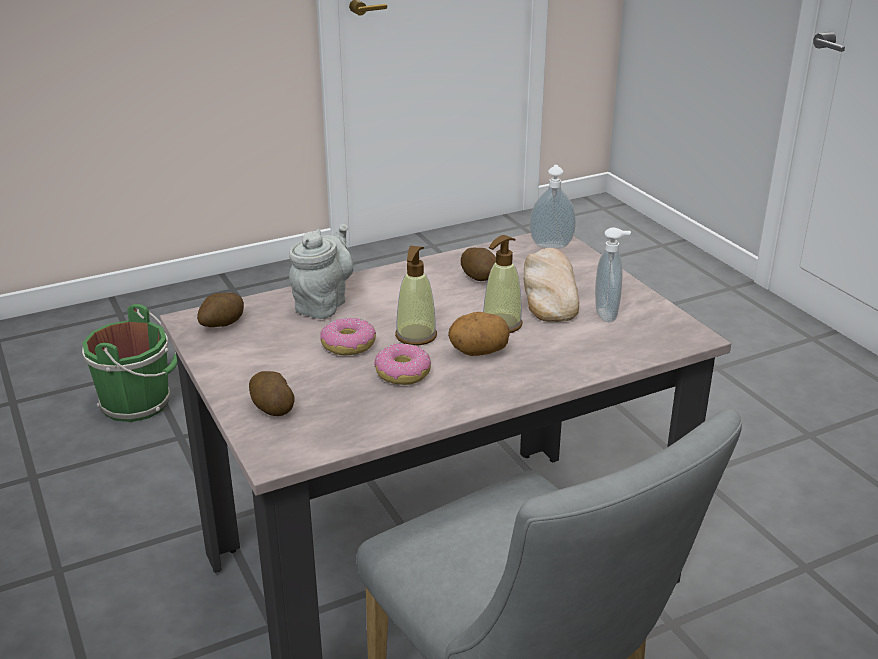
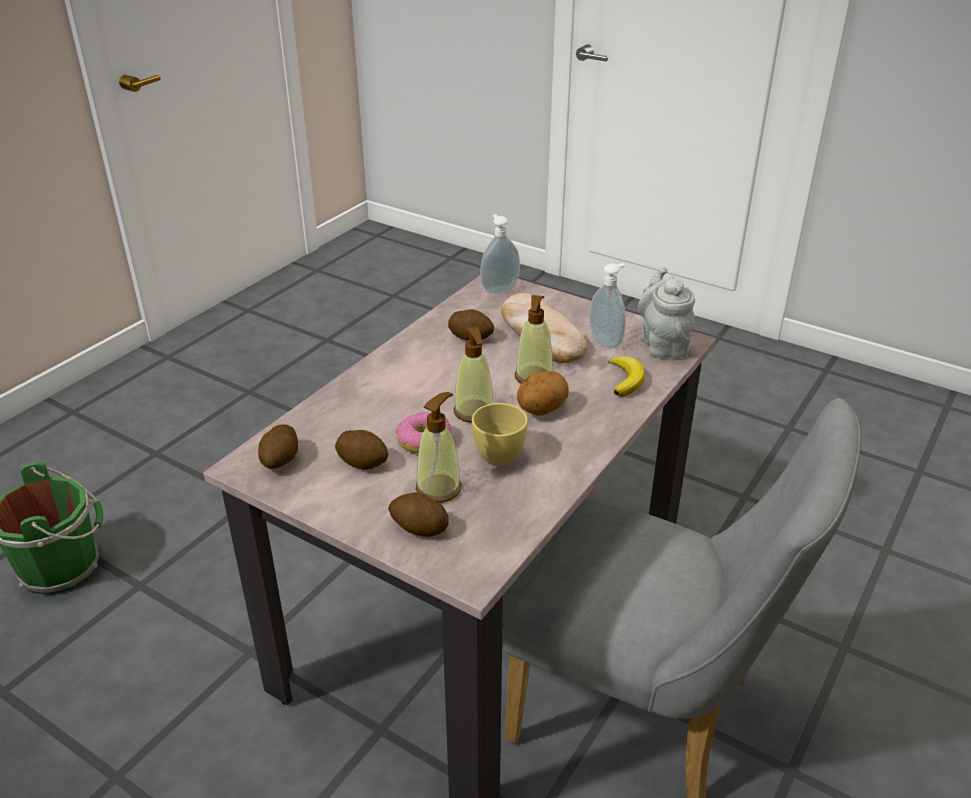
camera: 30 degrees left, 5 degrees up
(282, 345) = (363, 462): none -> potato
(320, 384) = (439, 488): none -> soap dispenser
(323, 304) = (358, 407): grey teapot -> grey teapot (663, 344)
(402, 373) = (499, 451): donut -> yellow cup
(589, 351) = (626, 379): none -> banana

